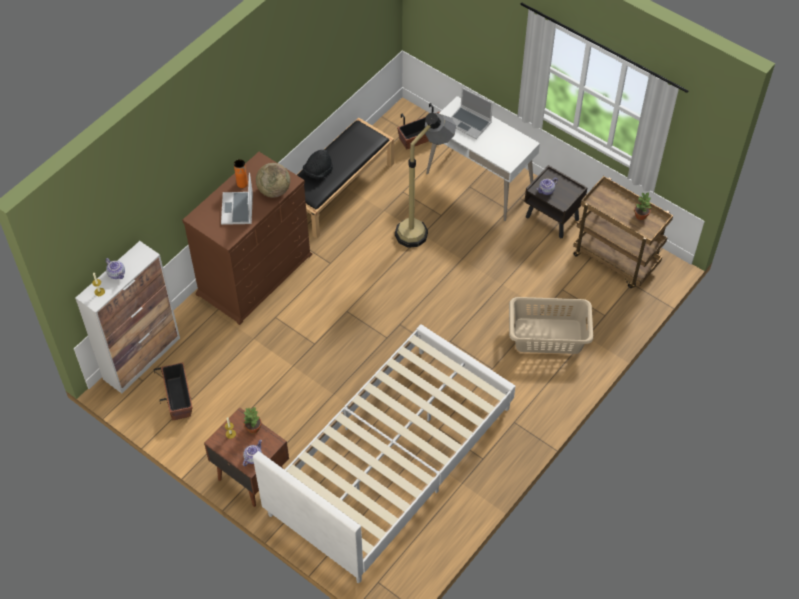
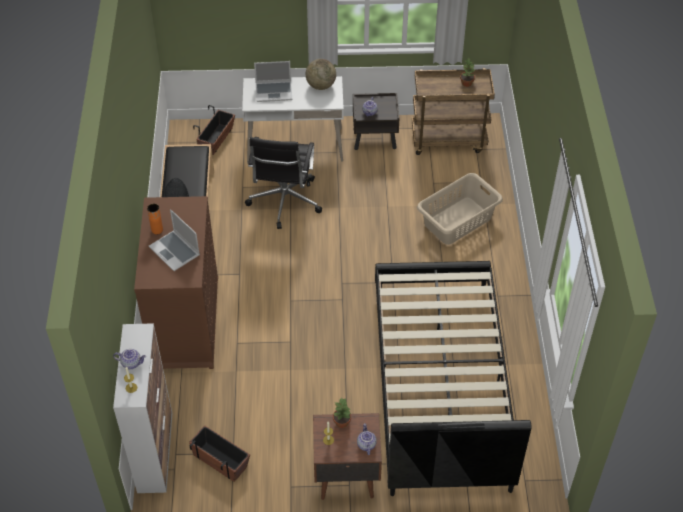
camera: 40 degrees left, 5 degrees down
(274, 191) = (191, 219): globe -> globe (321, 85)
(391, 460) = (440, 385): white bed -> black bed
(422, 226) = (284, 202): floor lamp -> black office chair

